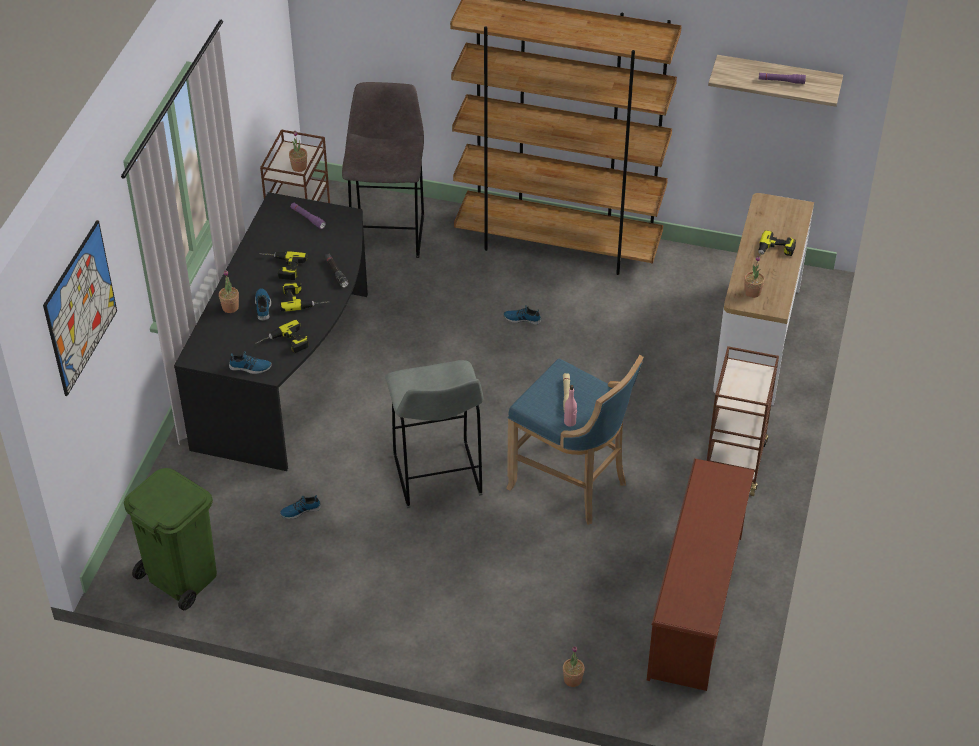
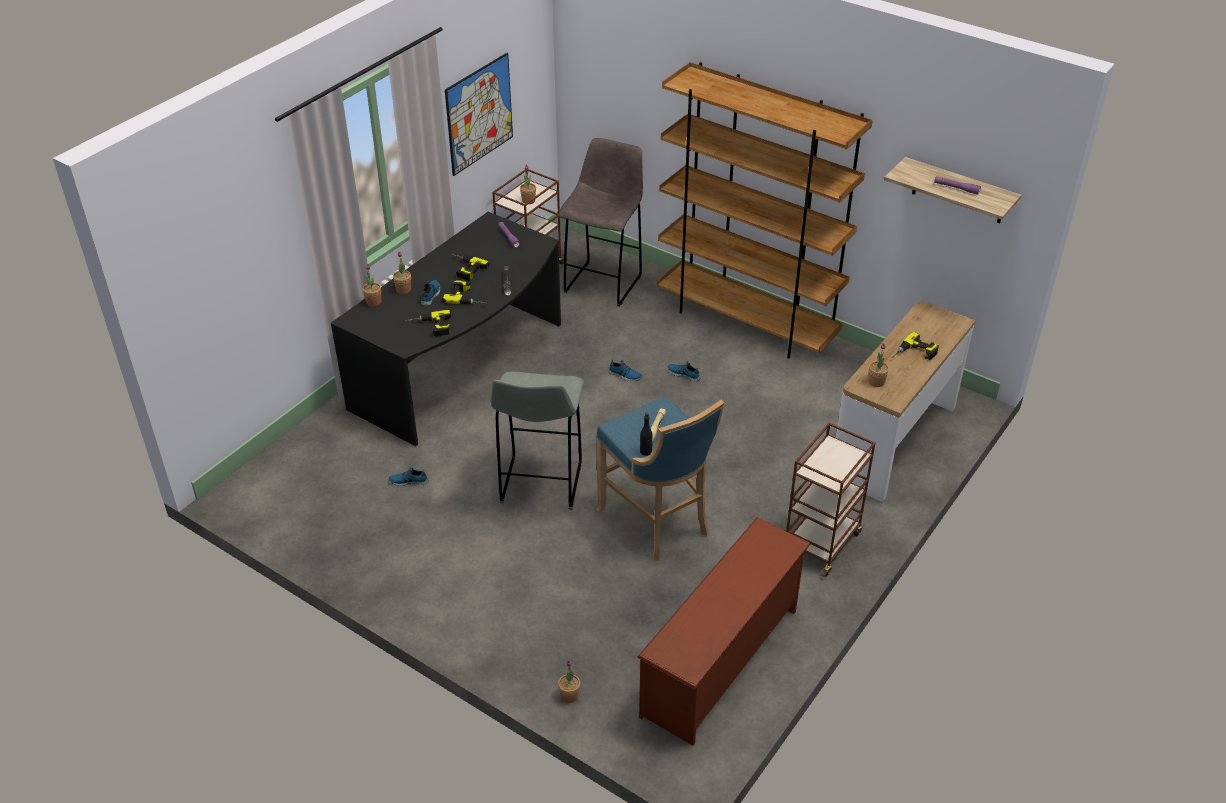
camera: 20 degrees right, 5 degrees down
(80, 308) = (214, 230): picture -> picture (479, 114)
(180, 576) = (280, 507): green trash can -> none
(207, 330) = (373, 302): none -> potted plant
(250, 367) = (391, 339): shoe -> shoe (624, 375)
(570, 422) = (646, 452): pink bottle -> black bottle

